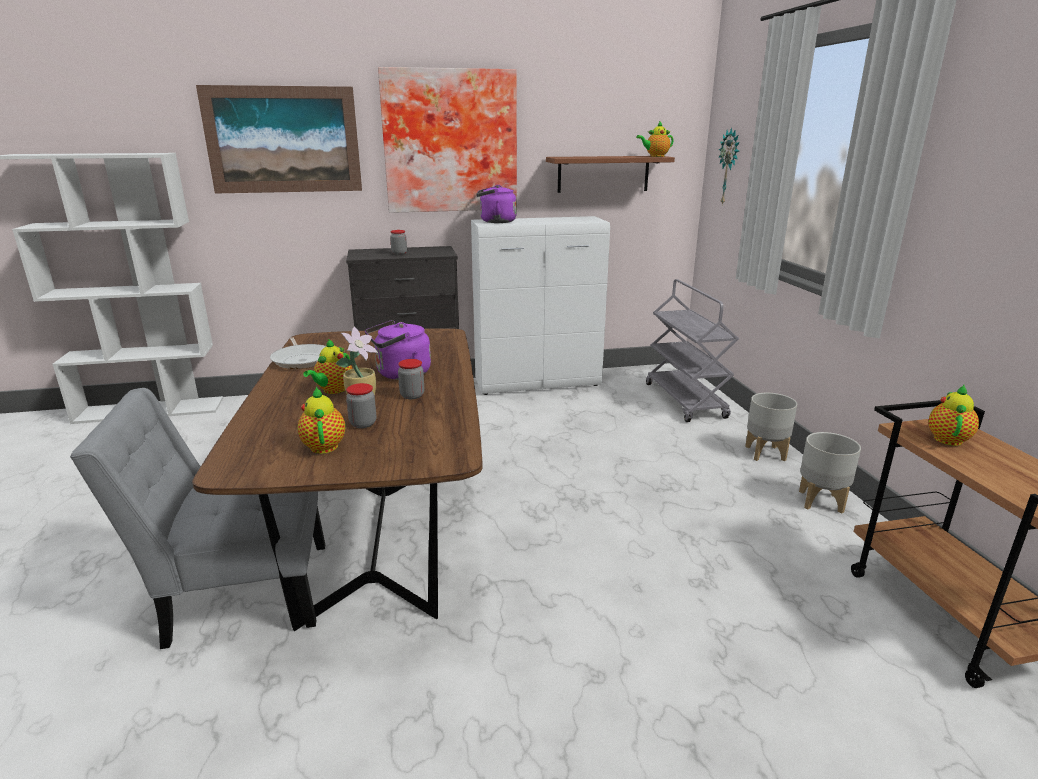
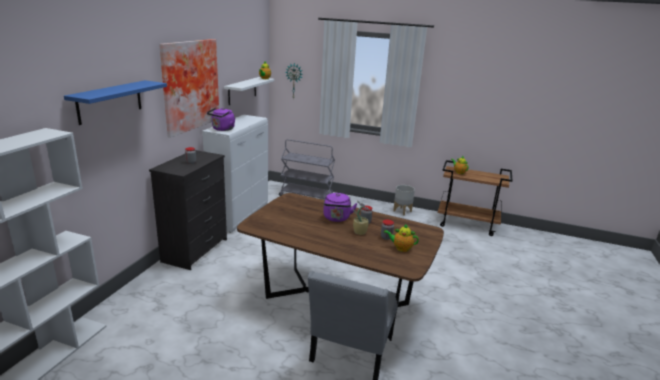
camera: 60 degrees left, 0 degrees up
(283, 140) = (110, 101): picture -> blue shelf
(302, 359) = (286, 234): frying pan -> none
(333, 390) = (341, 235): teapot -> none
(603, 174) = (242, 90): brown shelf -> white shelf
(765, 453) = (364, 204): grey planter -> none

